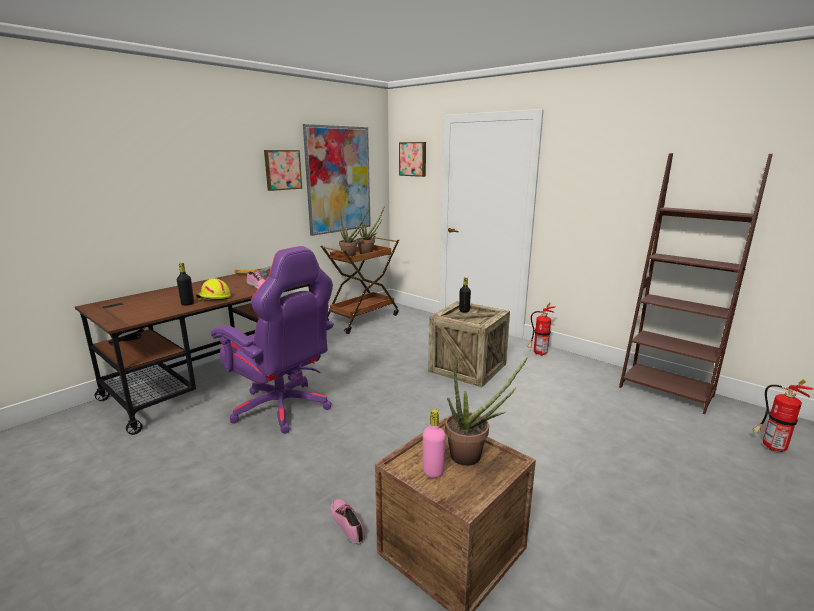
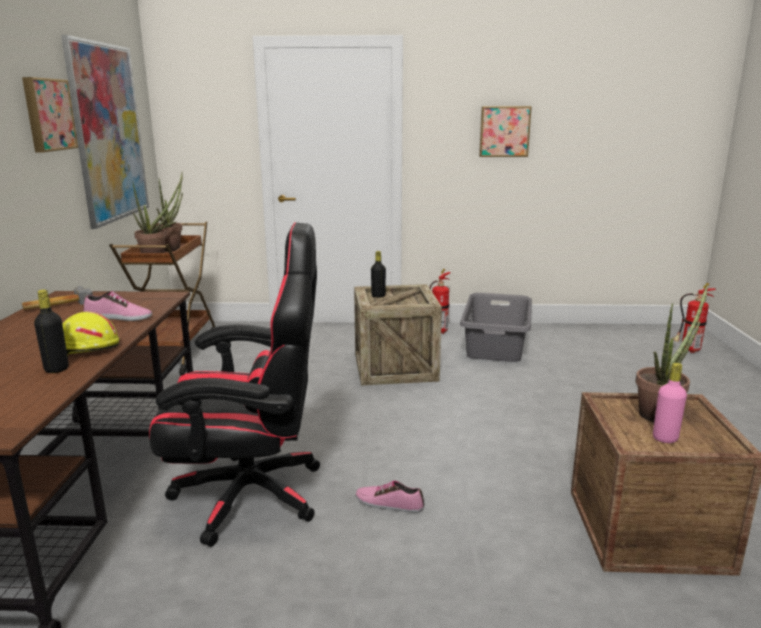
camera: 40 degrees left, 0 degrees up
(281, 407) = (248, 495): purple office chair -> black office chair
(347, 523) = (537, 565): shoe -> shoe (389, 503)
(413, 159) = (201, 100): picture -> picture (504, 131)
(569, 377) = (496, 345): none -> grey laundry basket
(666, 391) = (577, 333): brown bookcase -> none

